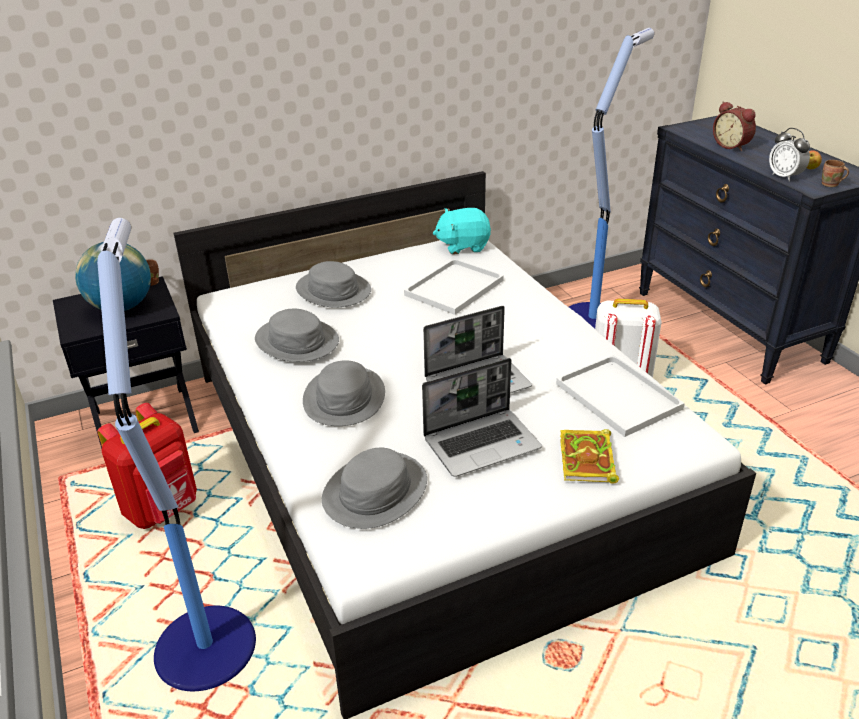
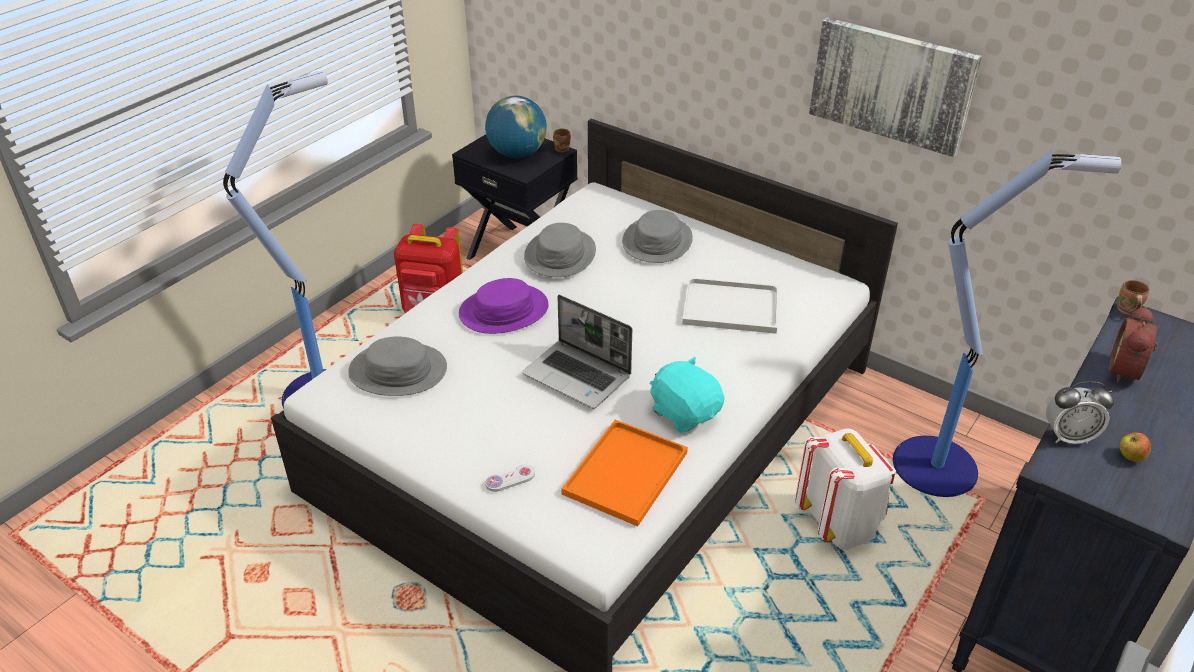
camera: 60 degrees right, 5 degrees up
(344, 398) = (504, 311): grey hat -> purple hat
(453, 61) = (892, 85): none -> picture
(463, 246) = (821, 284): turquoise plush toy -> turquoise plush toy (685, 413)
(482, 443) = (493, 407): laptop -> none
(588, 460) = (510, 479): book -> white game controller
(615, 395) = (625, 471): white tray -> orange tray
(784, 177) = (1068, 437): alarm clock -> alarm clock turned 120 degrees counterclockwise
(830, 185) = (1088, 485): brown mug -> brown mug (1126, 310)

